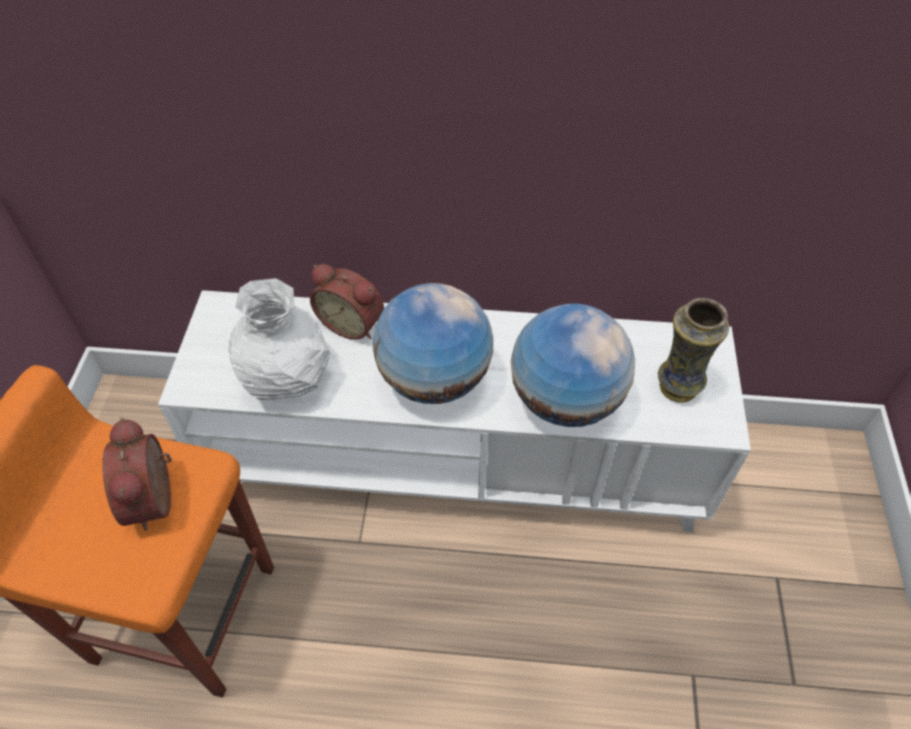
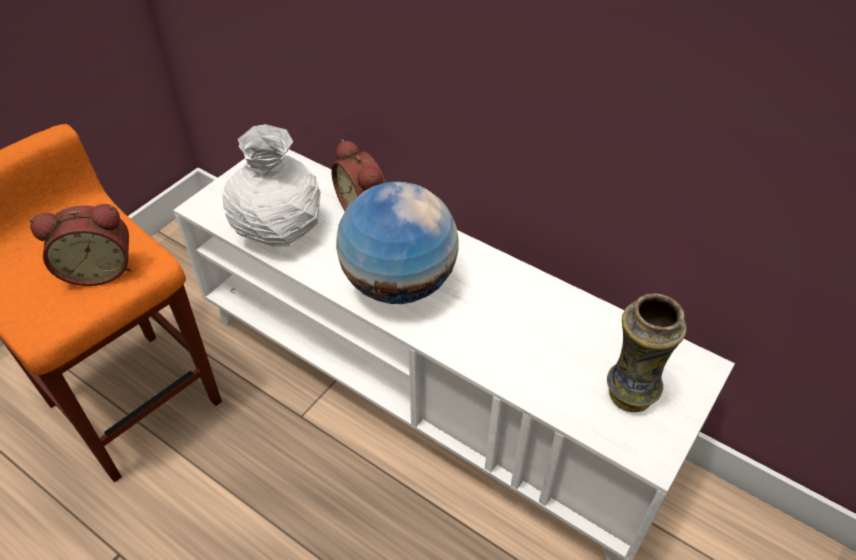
camera: 30 degrees right, 5 degrees down
(156, 498) = (100, 269): alarm clock -> alarm clock turned 120 degrees counterclockwise
(565, 400) = (505, 354): globe -> none

